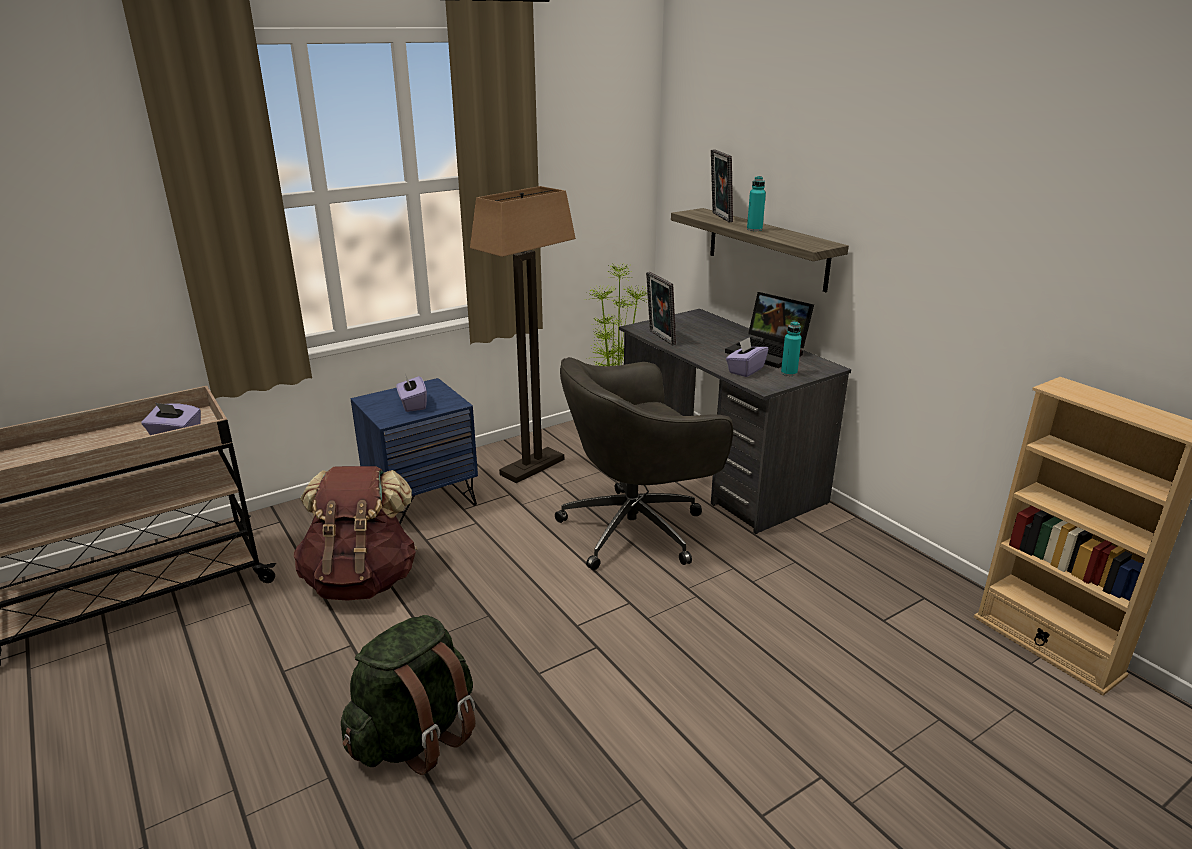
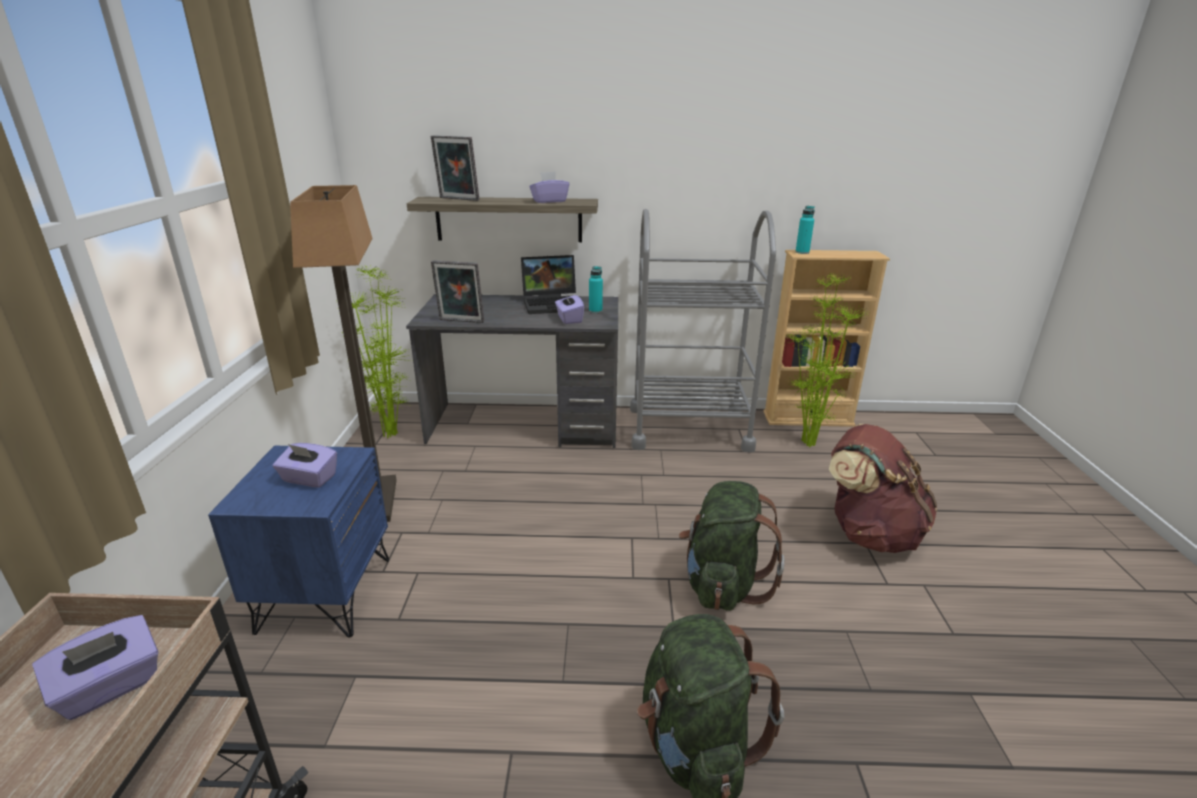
camera: 55 degrees left, 0 degrees up
(362, 580) = (406, 700): brown backpack -> brown backpack (869, 533)
(624, 683) = (722, 584): none -> green backpack
(636, 529) = (545, 491): grey office chair -> none
(754, 229) = (512, 201): turquoise bottle -> turquoise bottle (802, 252)
(787, 237) = (549, 201): none -> purple tissue box
(865, 563) = (689, 428): none -> grey cart
(976, 664) = (807, 445): none -> potted plant

